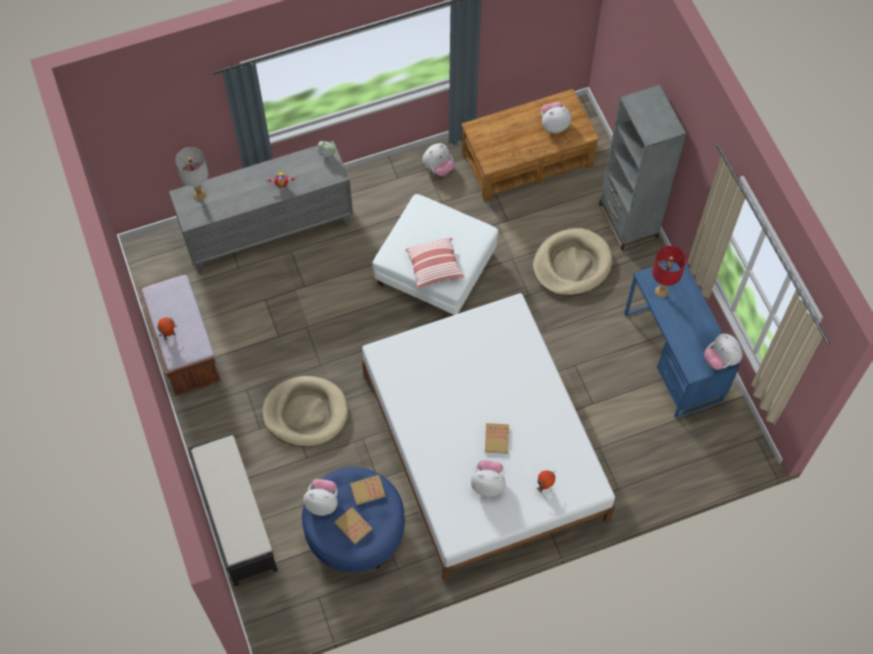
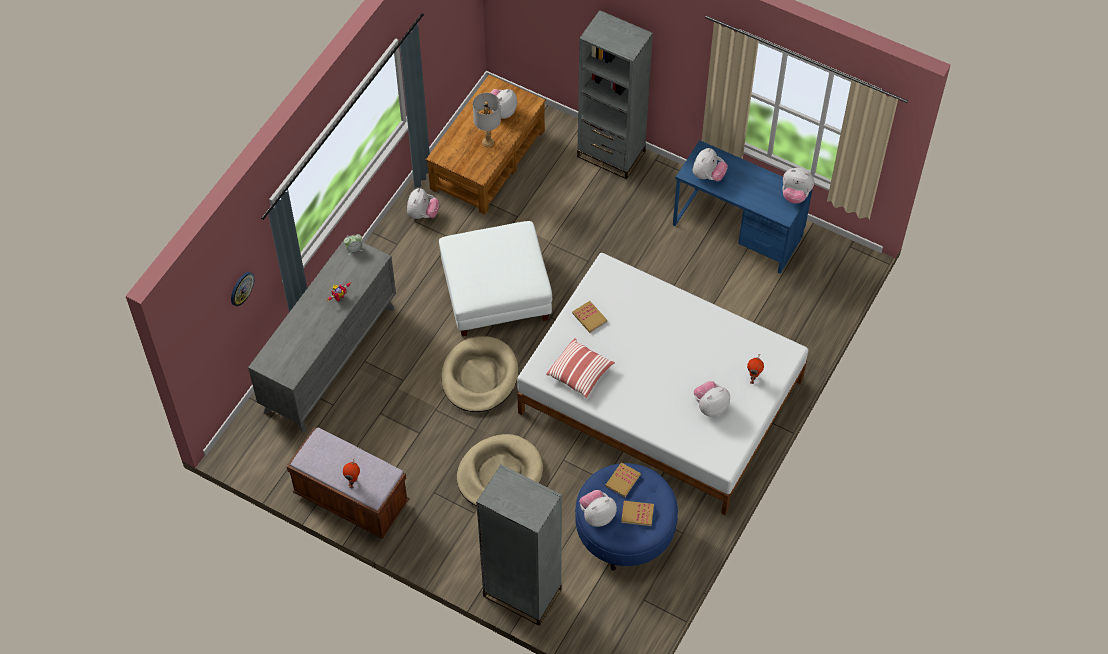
camera: 40 degrees left, 5 degrees down
(186, 123) = (241, 288): none -> wall clock
(199, 195) = (277, 352): grey table lamp -> grey table lamp (488, 142)
(236, 518) = (522, 592): black bench -> grey bookcase
(434, 267) = (512, 282): pillow -> pillow (580, 373)
(496, 439) = (685, 370): book -> book (589, 317)
(571, 264) = (599, 216): beige dog bed -> beige dog bed (479, 376)
(661, 291) = (708, 175): red table lamp -> plush toy

